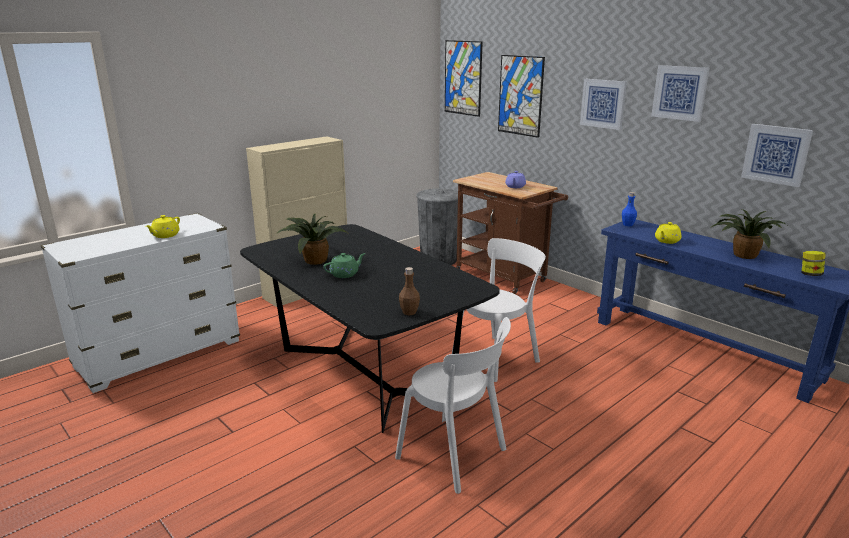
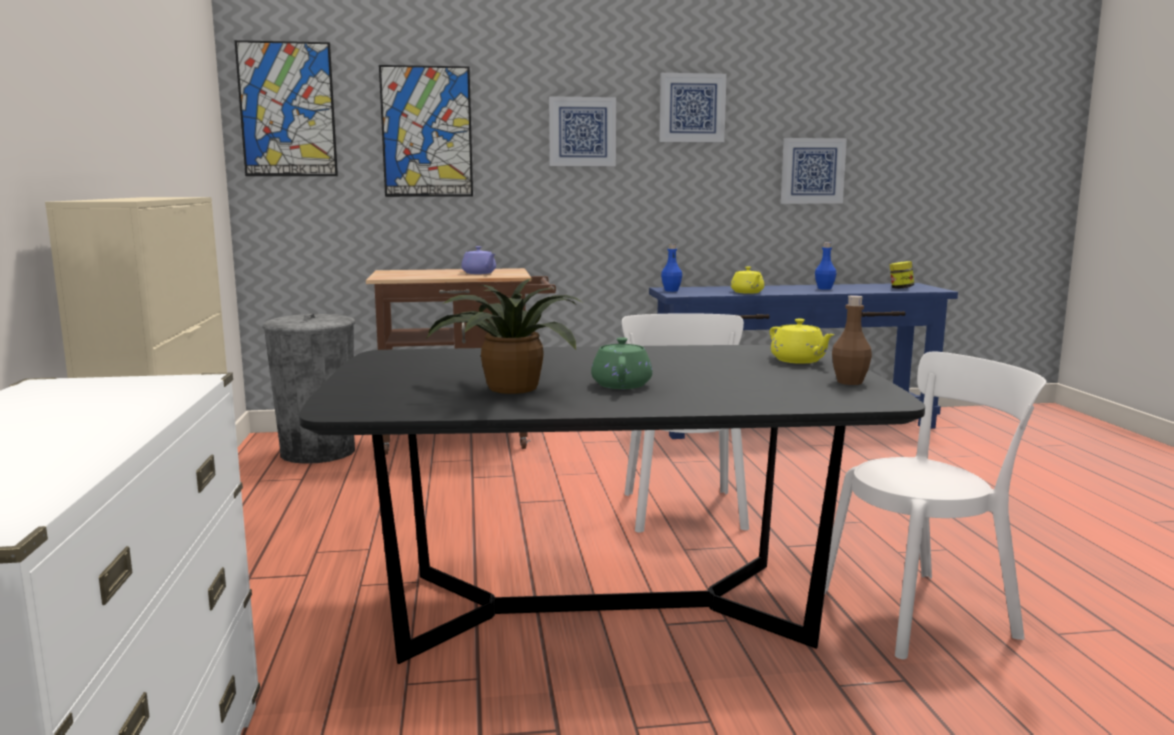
camera: 55 degrees left, 10 degrees down
(165, 235) = (127, 415): yellow teapot -> yellow teapot (798, 361)
(742, 255) = (824, 288): potted plant -> blue bottle

